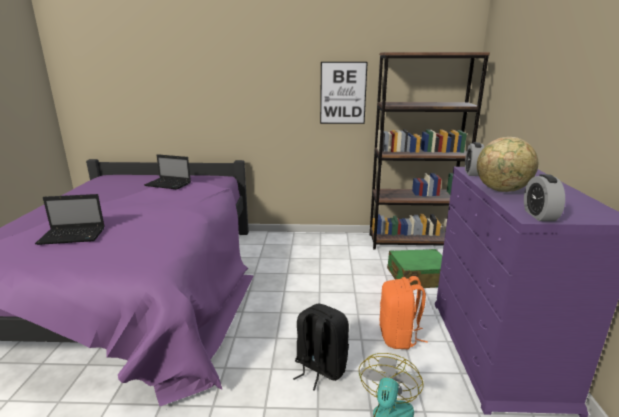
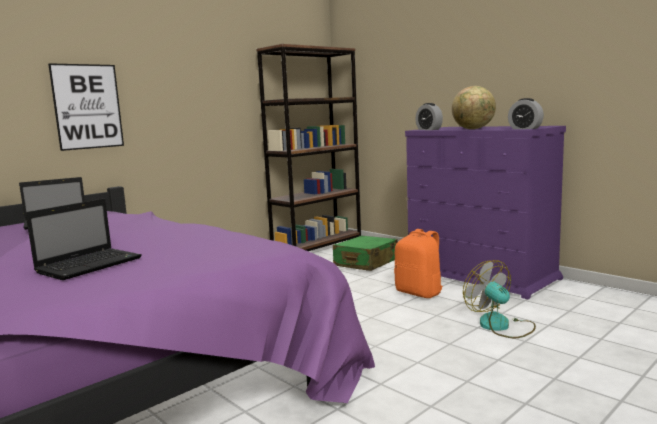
camera: 45 degrees left, 10 degrees down
(319, 368) = (407, 328): black backpack -> none
(343, 93) = (225, 92): picture -> picture (87, 106)

